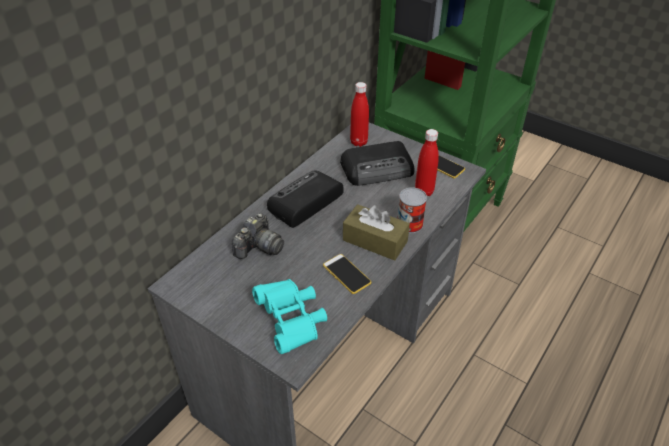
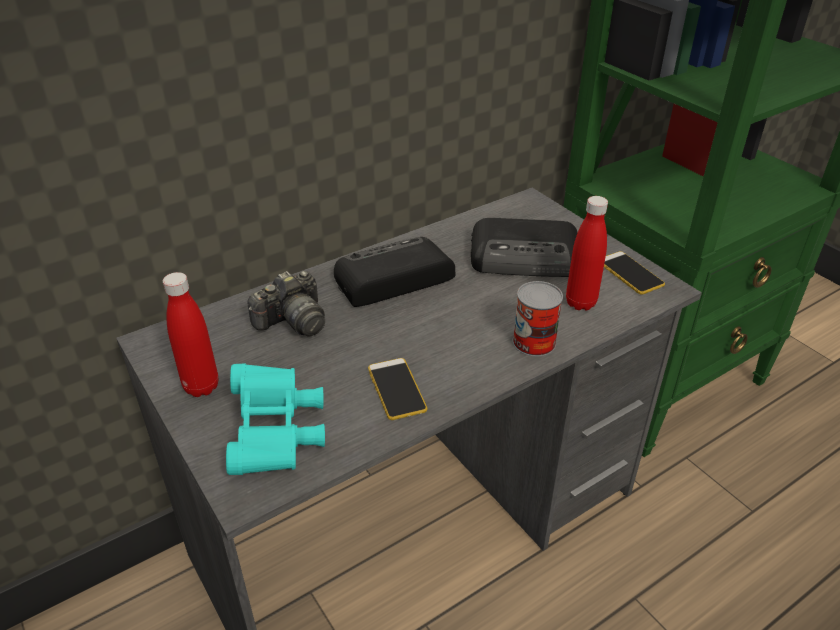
camera: 20 degrees right, 5 degrees down
(359, 142) = (515, 218): red bottle -> red bottle (201, 387)
(375, 241) = (466, 353): brown tissue box -> none

